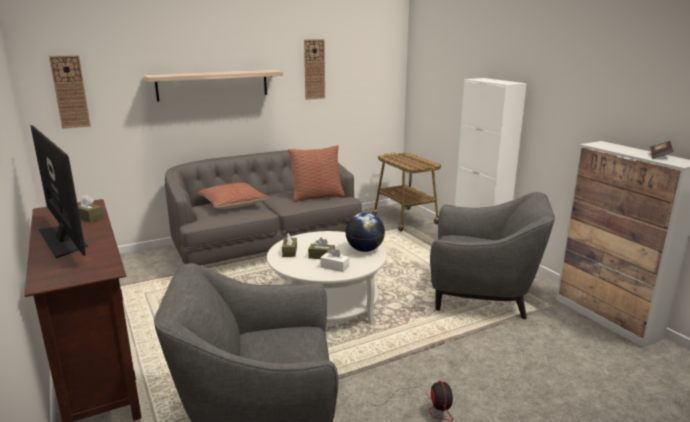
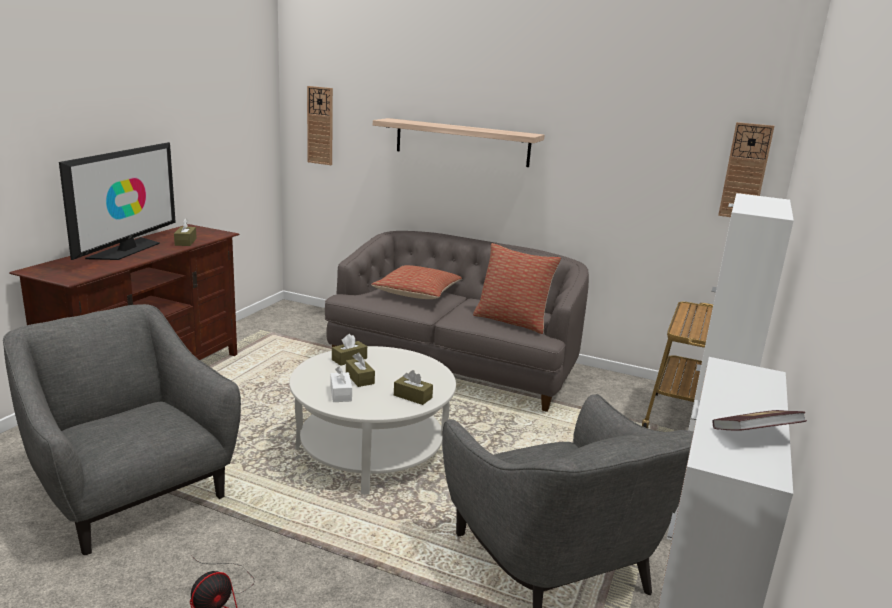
camera: 50 degrees right, 0 degrees up
(314, 69) = (607, 143): wall clock -> wall clock (745, 171)
(365, 250) = (412, 396): globe -> brown tissue box

